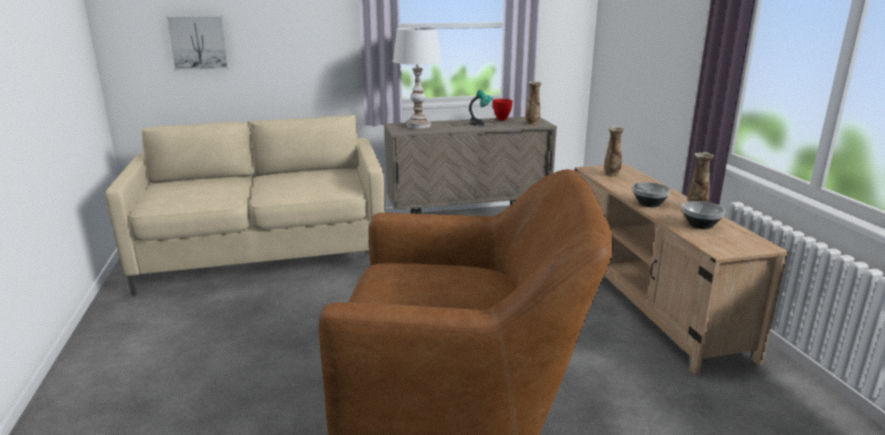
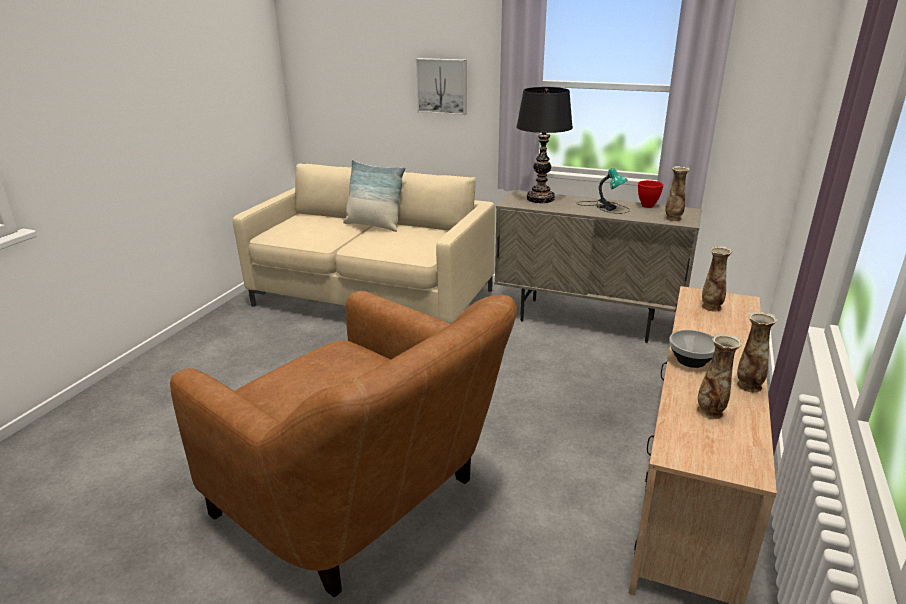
camera: 35 degrees right, 5 degrees up
(198, 42) = (359, 88): picture -> picture (442, 86)
(260, 177) = (374, 225): none -> pillow
(418, 126) = (540, 199): white table lamp -> black table lamp
(701, 225) = (710, 412): bowl -> vase

